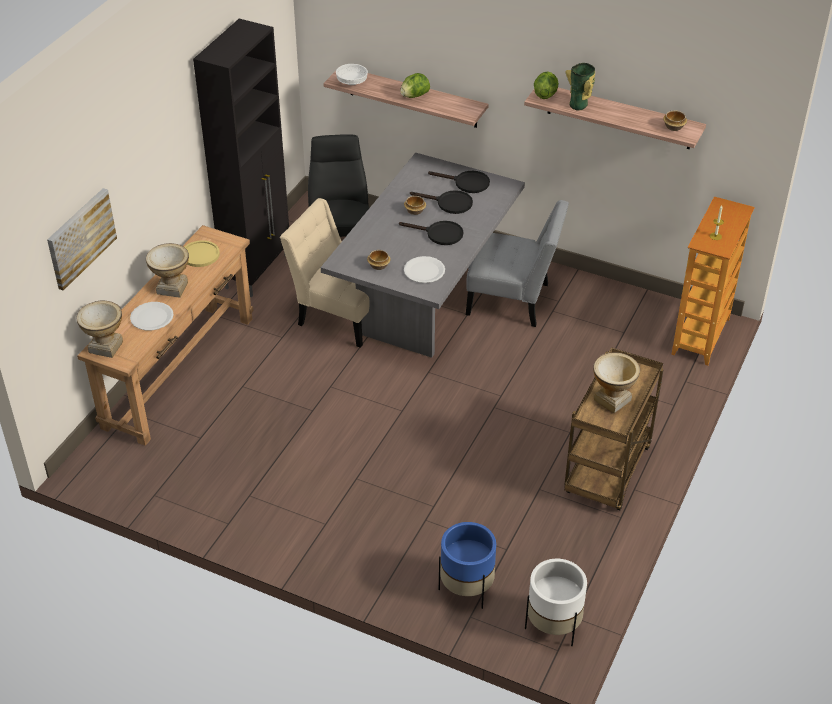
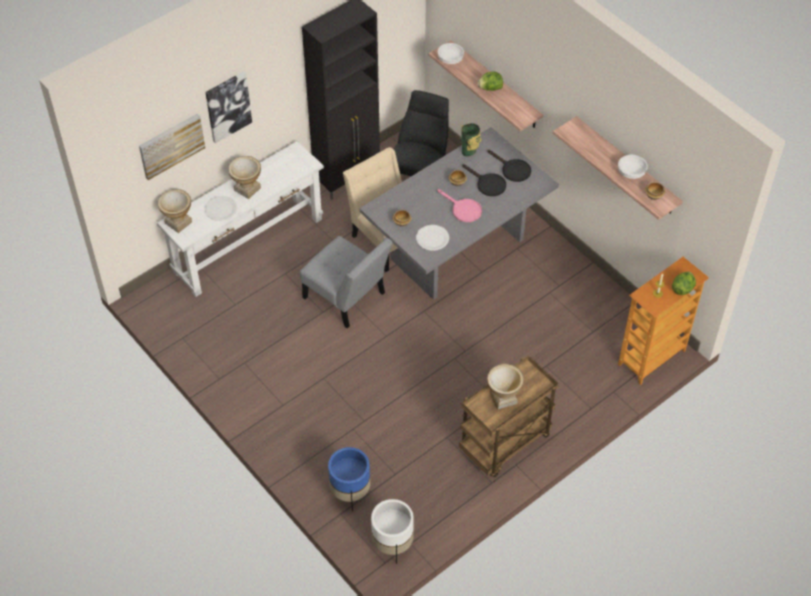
camera: 25 degrees right, 10 degrees up
(132, 177) = (228, 106): none -> picture
(179, 371) = (248, 245): brown console table -> white console table
(200, 254) = (281, 167): yellow plate -> none
(439, 234) = (463, 210): black frying pan -> pink frying pan
(513, 301) = (524, 272): grey chair -> grey chair (347, 298)
(545, 94) = (573, 129): lettuce -> lettuce (683, 288)
(579, 104) = (594, 148): vase -> vase (469, 151)
(635, 114) = (631, 172): none -> white bowl

